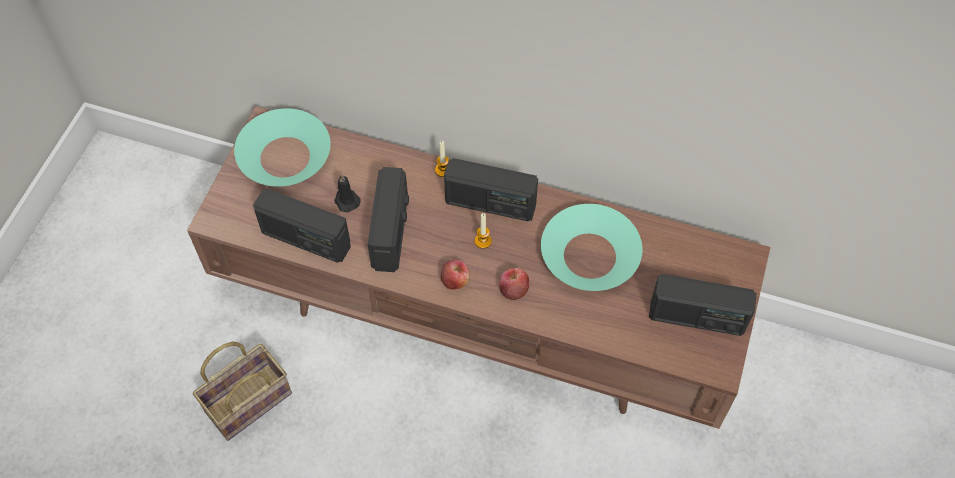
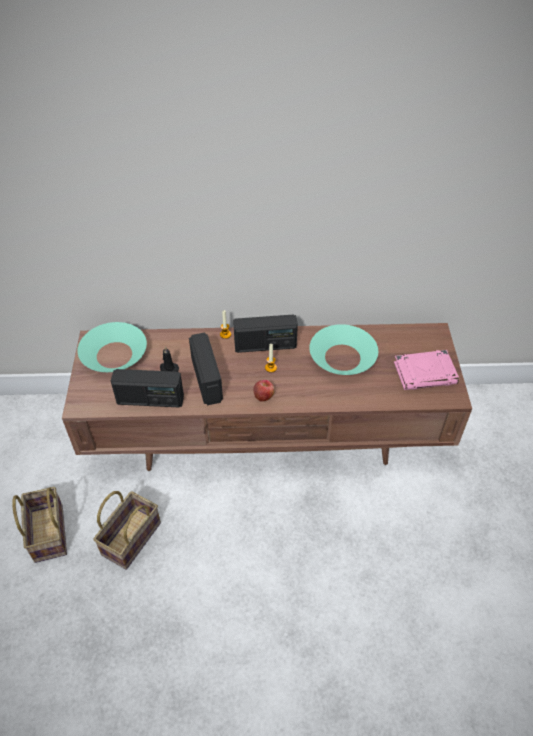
camera: 20 degrees left, 10 degrees down
(151, 357) = (47, 532): none -> basket
(513, 289) = (304, 390): apple -> none
(696, 317) = (425, 373): radio -> pink book

